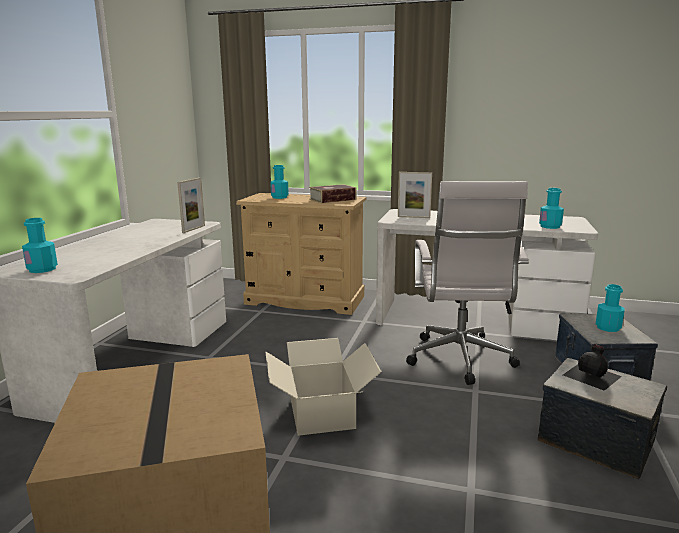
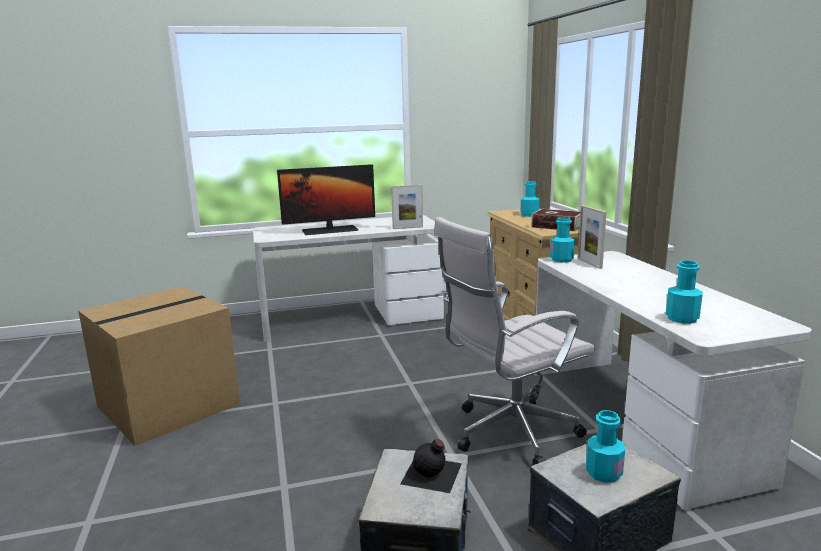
camera: 60 degrees right, 0 degrees up
(42, 269) = (272, 231): turquoise bottle -> turquoise bottle (561, 260)
(120, 250) = (330, 230): none -> monitor
(322, 413) = (342, 398): cardboard box -> none

